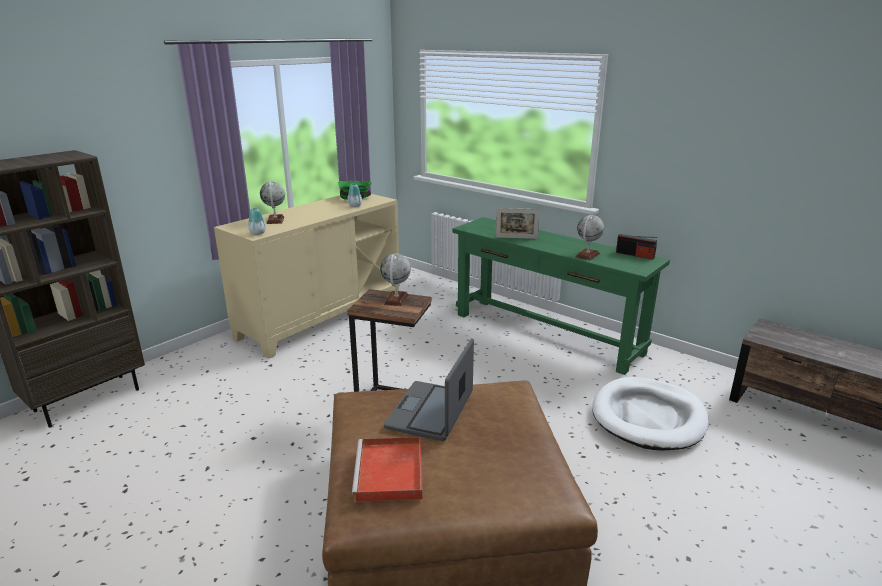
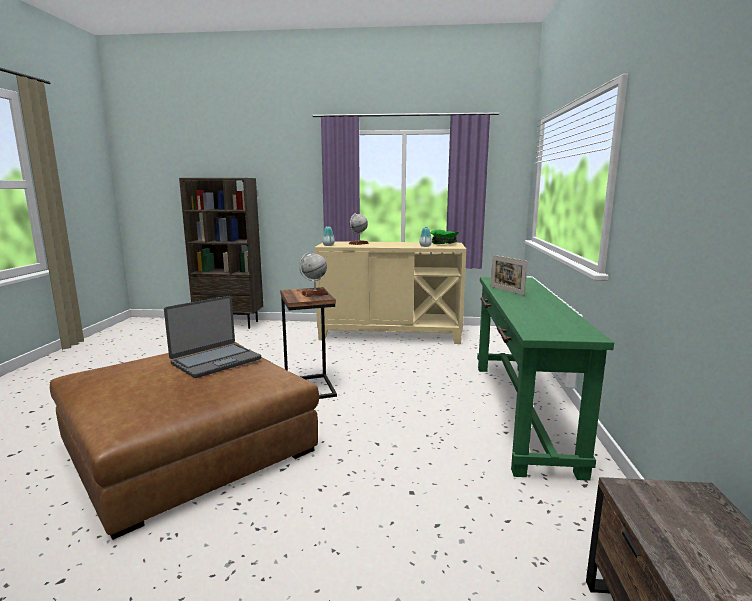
camera: 55 degrees right, 10 degrees down
(390, 473) = (126, 368): red tray -> none
(431, 412) = (215, 361): laptop -> laptop turned 150 degrees clockwise
(587, 255) = (525, 313): globe -> none
(635, 255) = (581, 327): radio -> none
(648, 417) = (443, 515): white dog bed -> none

